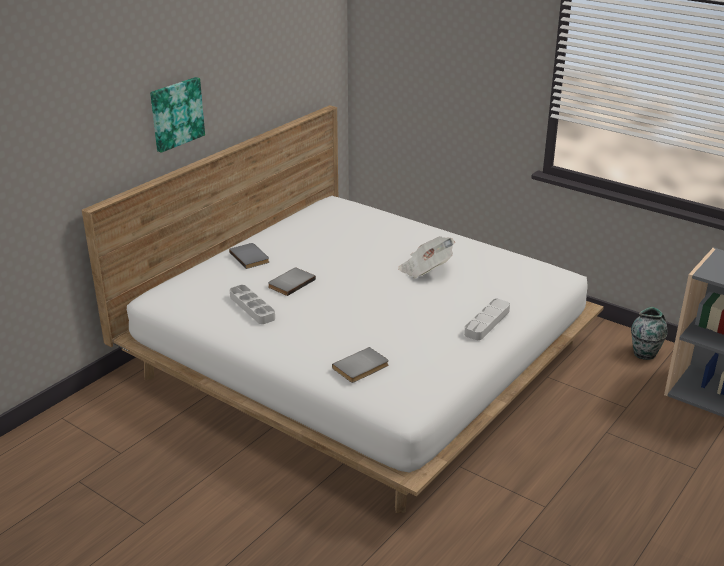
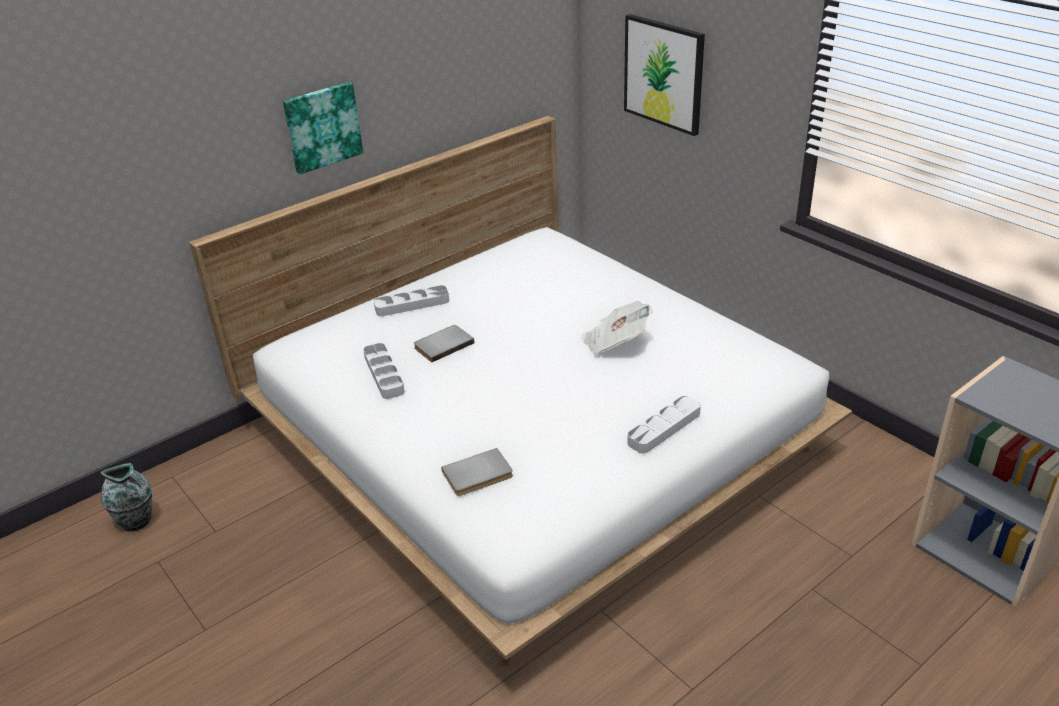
camera: 15 degrees right, 5 degrees up
(250, 257) = (412, 304): grey book -> grey tray
(427, 67) = (664, 73): none -> picture
(645, 354) = (904, 478): vase -> vase (137, 521)

